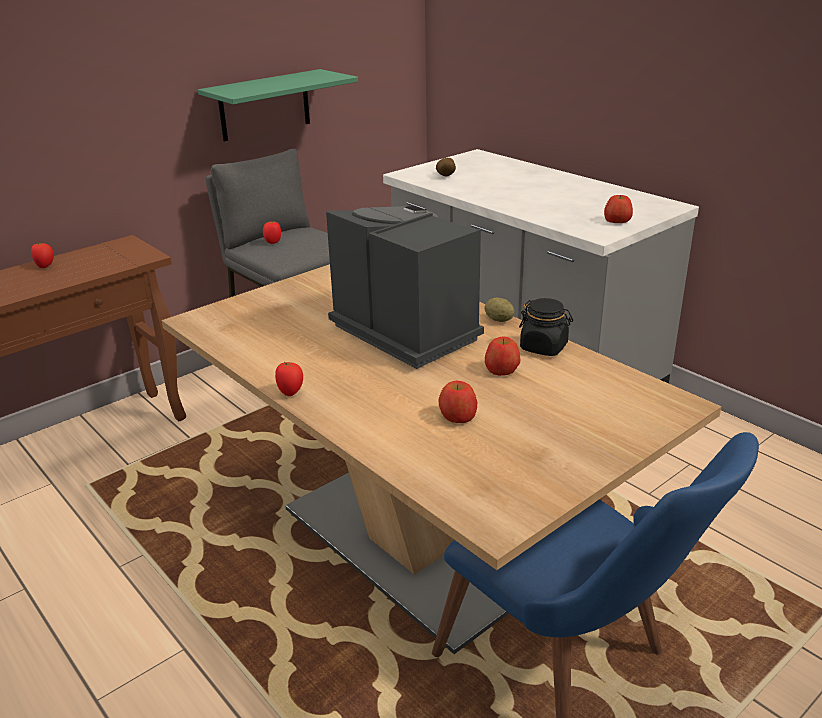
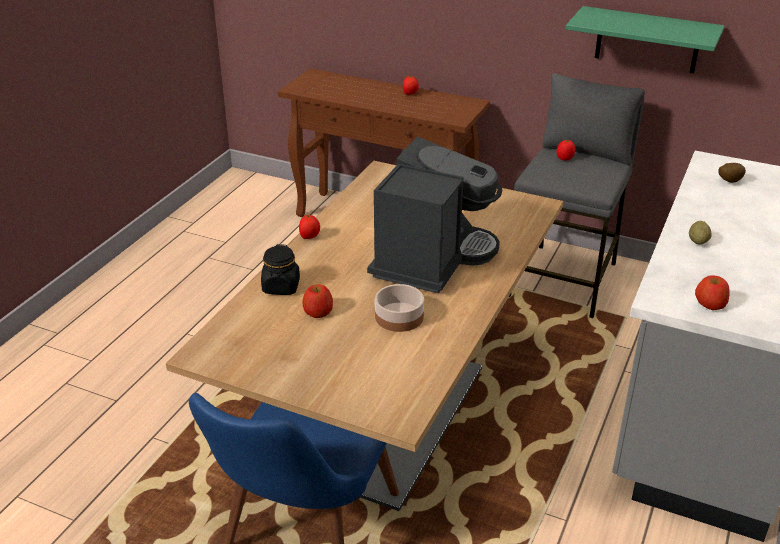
camera: 65 degrees right, 5 degrees up
(499, 320) = (486, 297): potato -> potato (698, 241)
(502, 370) = (399, 316): apple -> bowl
(544, 347) = (453, 330): black jar -> black jar (281, 287)

